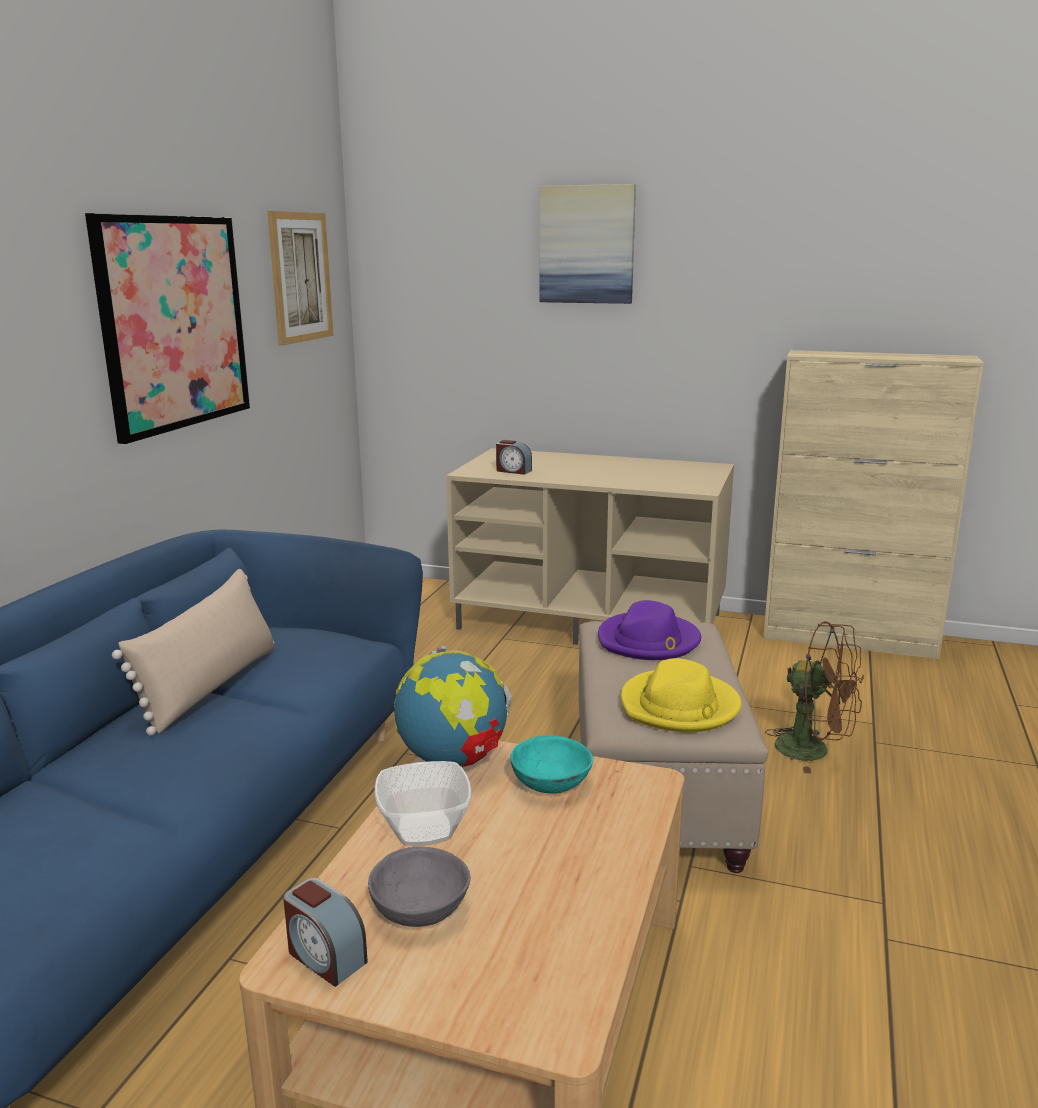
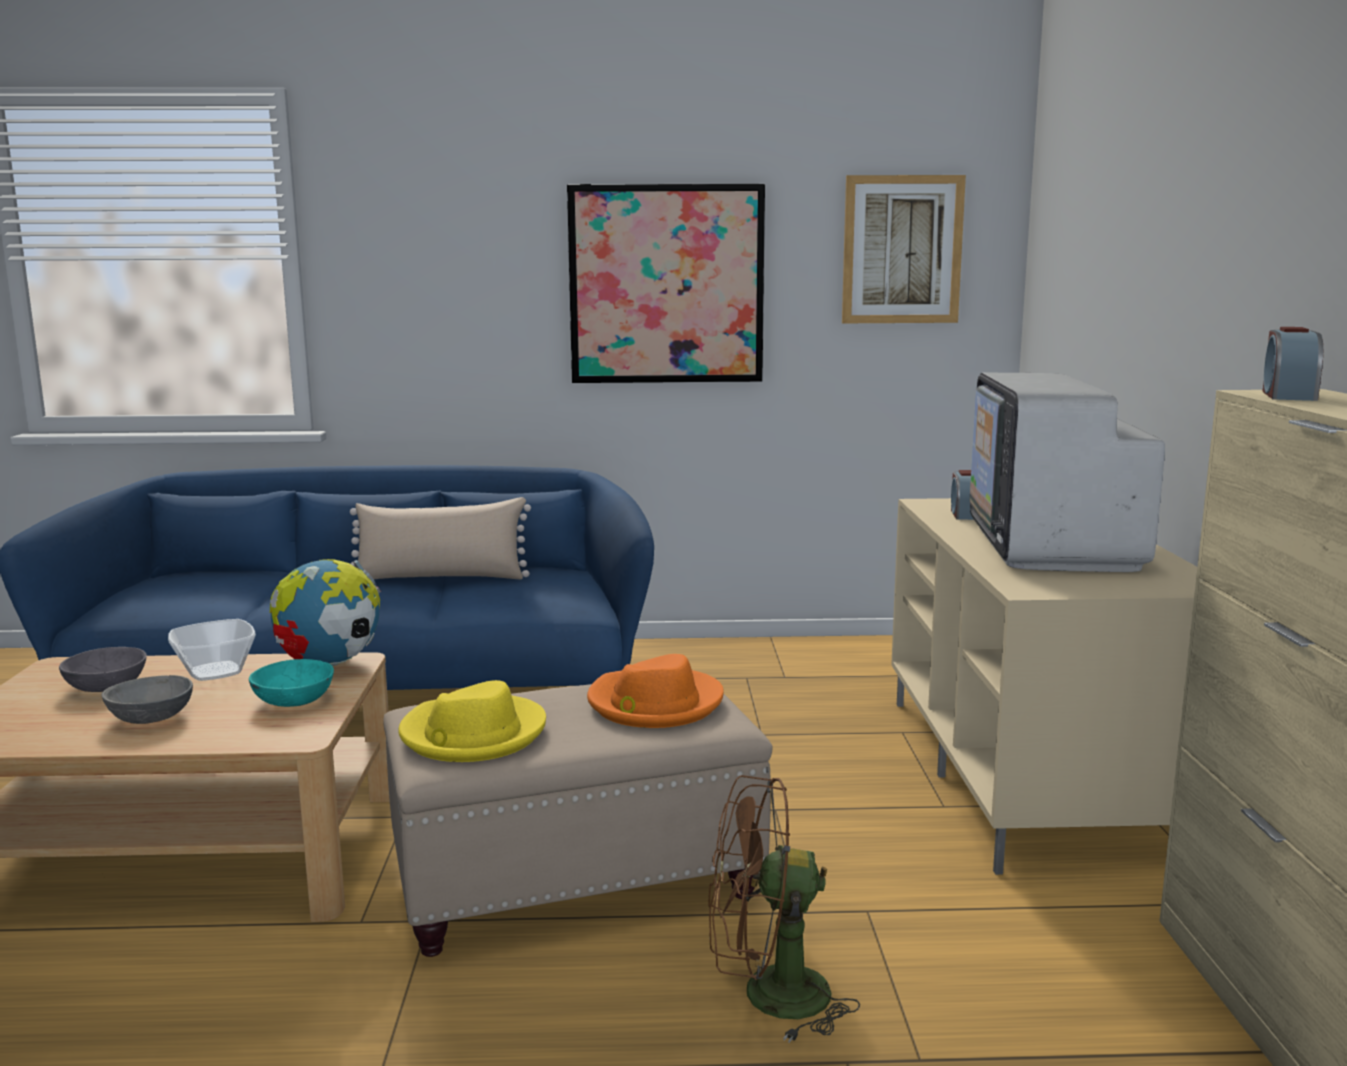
camera: 70 degrees right, 5 degrees down
(325, 957) = (59, 672): alarm clock -> alarm clock (1287, 395)
(553, 868) = (151, 718): none -> grey bowl
(587, 245) = (1168, 198): picture -> none
(613, 471) = (1051, 547): none -> television
(648, 641) = (654, 704): purple hat -> orange hat
(814, 751) = (767, 997): brown fan -> brown fan turned 75 degrees clockwise

